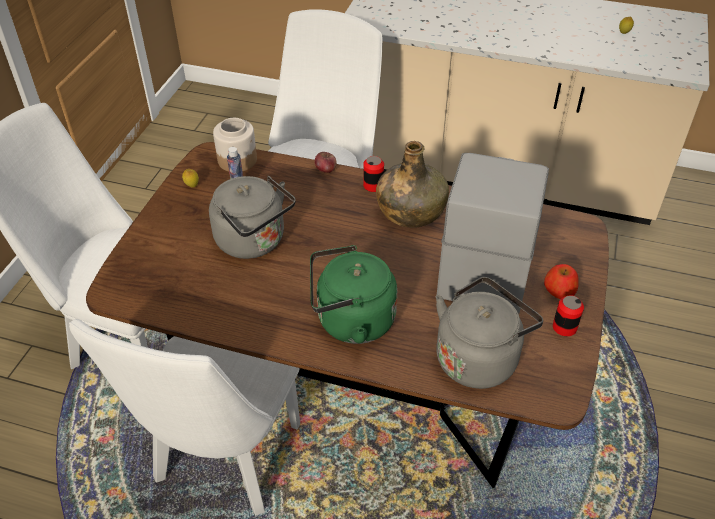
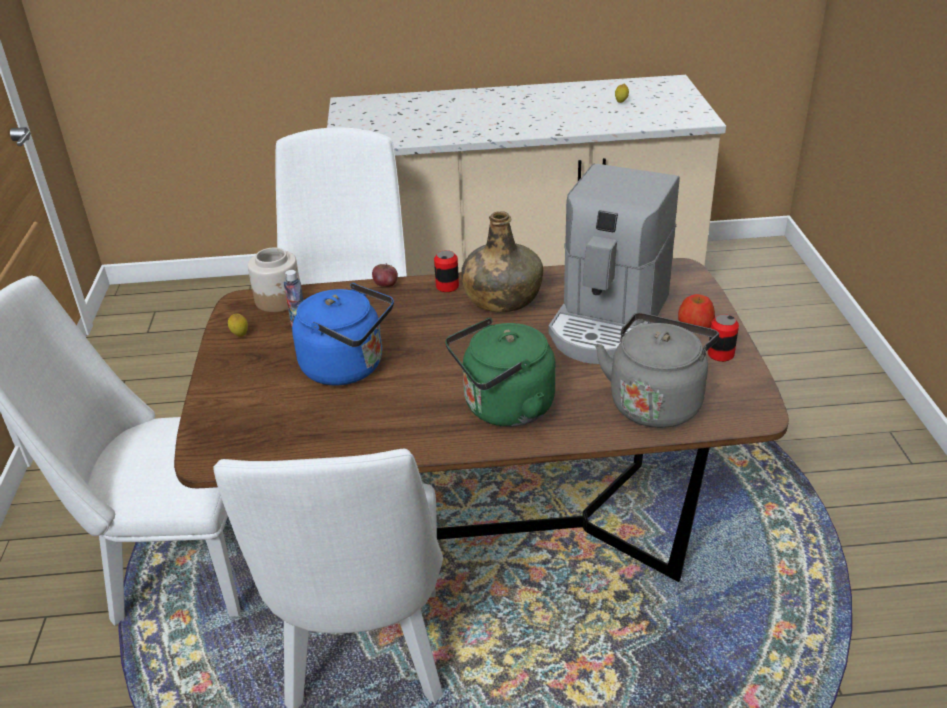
camera: 20 degrees left, 10 degrees down
(254, 242) = (348, 367): grey kettle -> blue kettle
(486, 262) = (608, 321): coffee machine -> coffee machine turned 150 degrees counterclockwise

